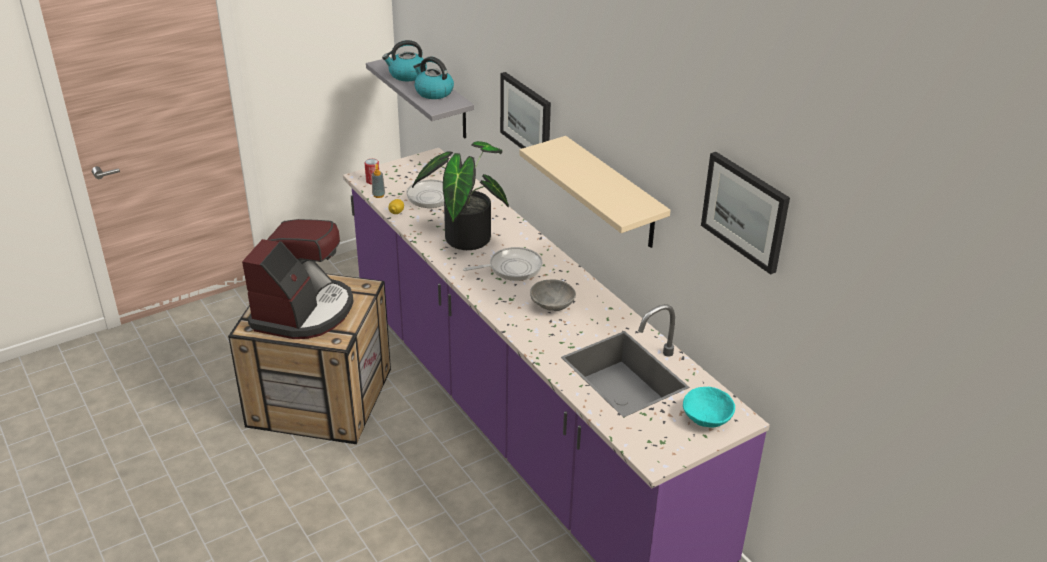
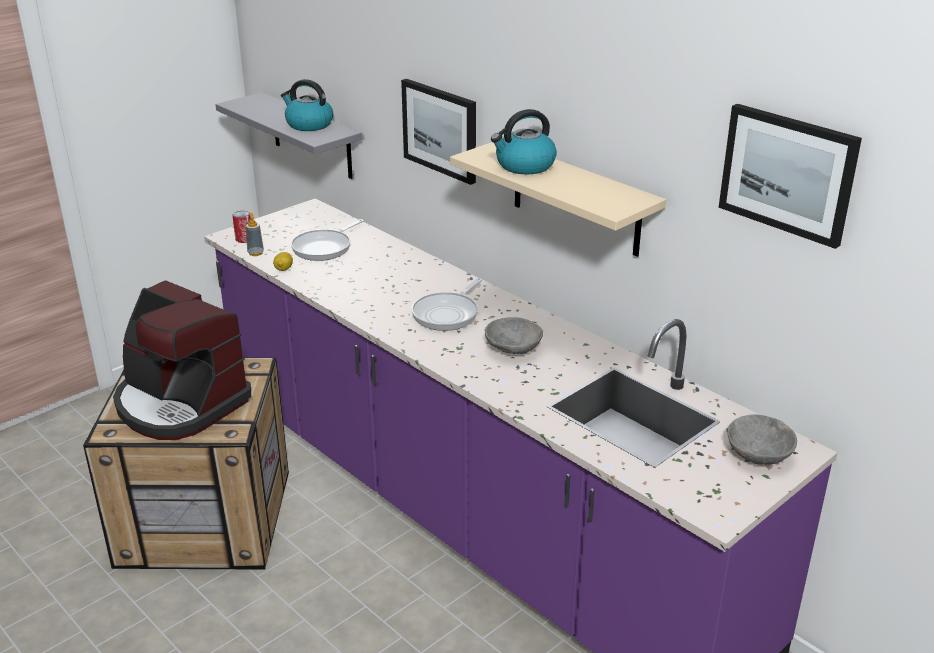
camera: 10 degrees left, 5 degrees down
(304, 311) = (180, 404): coffee machine -> coffee machine turned 120 degrees clockwise
(407, 75) = (270, 111): kettle -> kettle (524, 166)
(464, 236) = (377, 285): potted plant -> none
(512, 268) = (448, 314): frying pan -> frying pan turned 150 degrees clockwise
(707, 417) = (758, 454): turquoise bowl -> grey bowl

